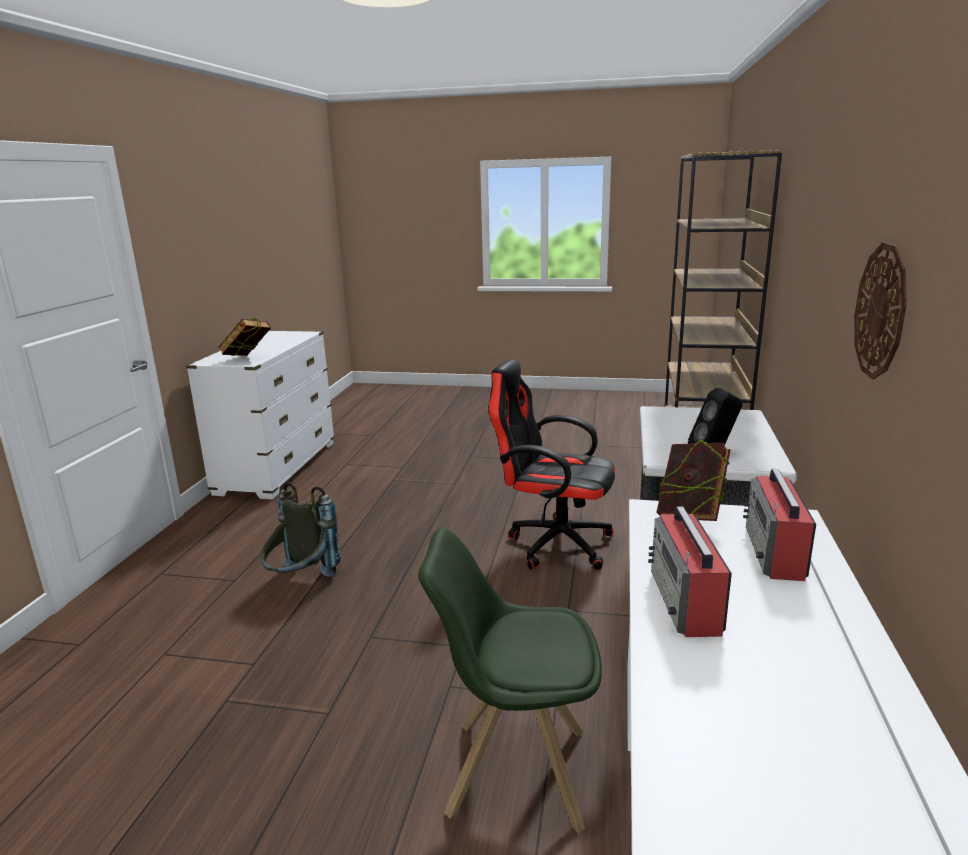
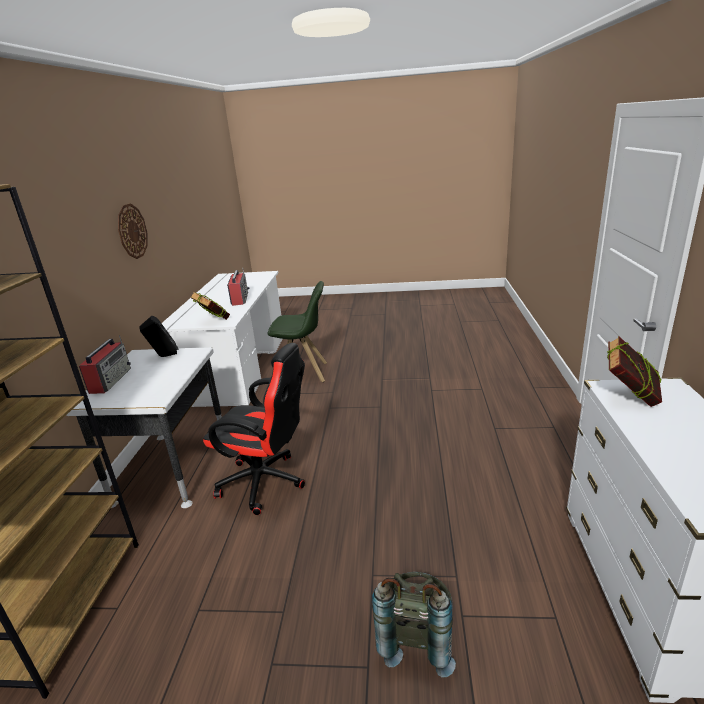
camera: 175 degrees right, 5 degrees up
(301, 582) = (446, 431): grey backpack -> grey backpack (416, 638)
(774, 553) = (195, 313): radio -> radio (111, 380)

